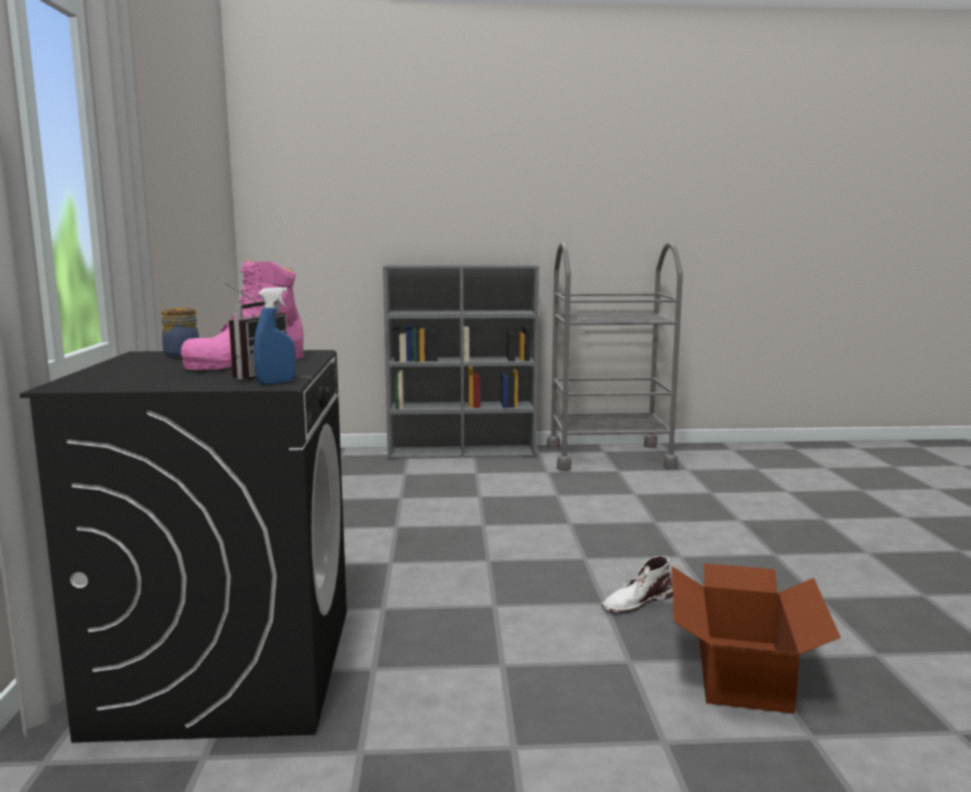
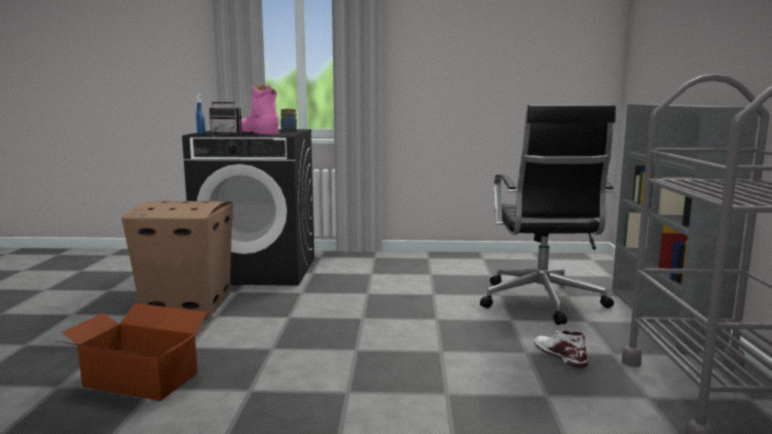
camera: 95 degrees right, 0 degrees up
(425, 483) = (541, 302): none -> black office chair
(451, 709) = (186, 305): none -> cardboard box
(636, 602) = (266, 359): white boot -> white boot (559, 354)

